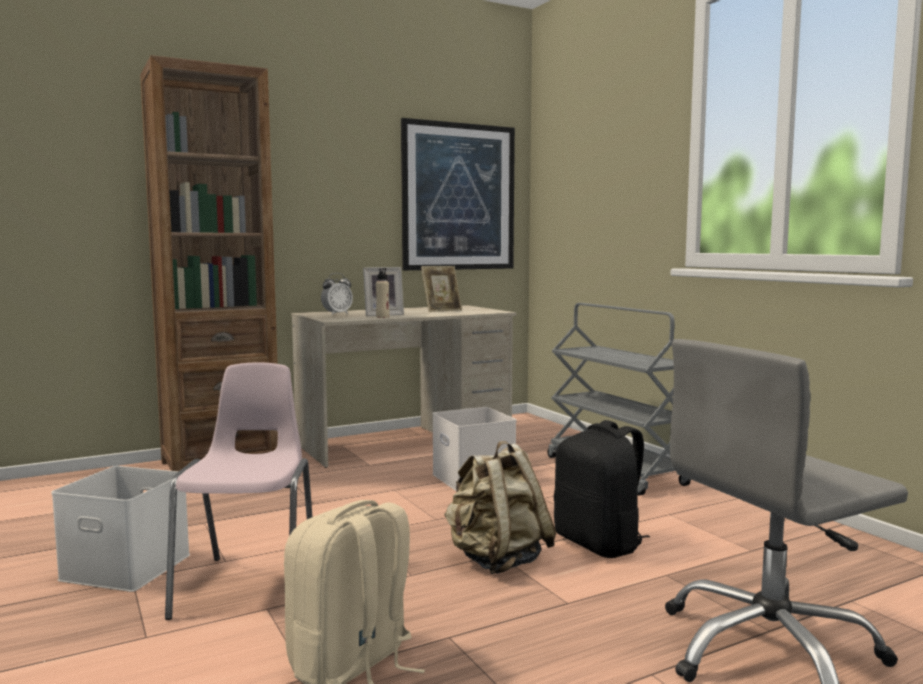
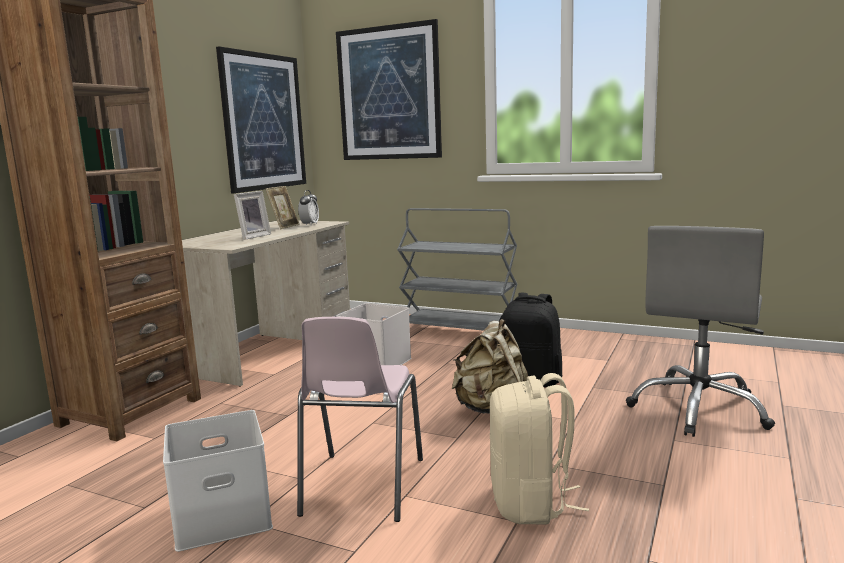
camera: 35 degrees left, 5 degrees up
(250, 586) = (361, 487): pink chair -> pink chair turned 135 degrees counterclockwise
(337, 314) = (205, 241): alarm clock -> alarm clock (309, 225)
(382, 317) = (263, 239): beige bottle -> none
(597, 164) = (389, 93): none -> picture

